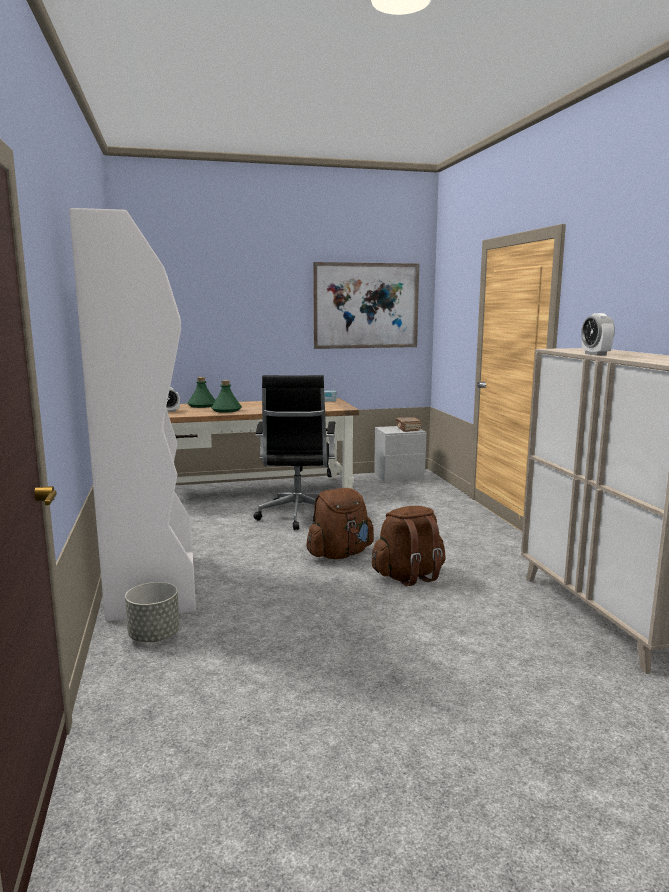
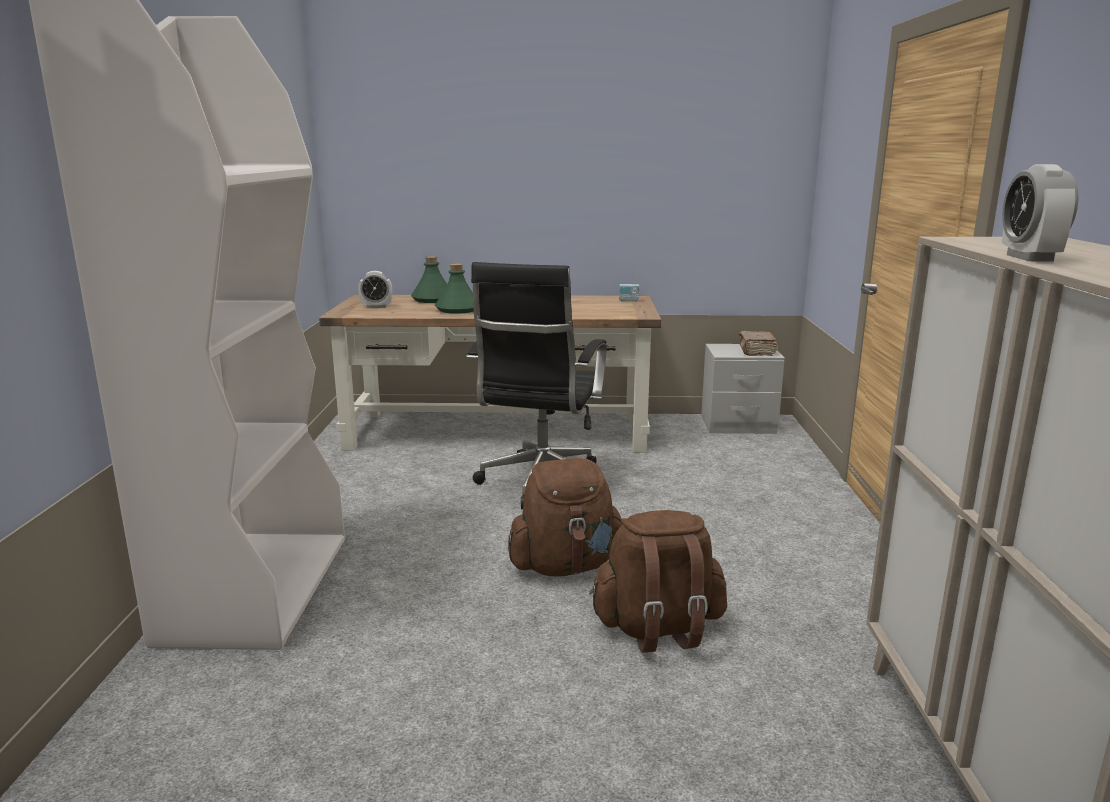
camera: 15 degrees right, 5 degrees up
(154, 636) = (191, 690): grey planter -> none
(366, 306) = (700, 147): picture -> none

